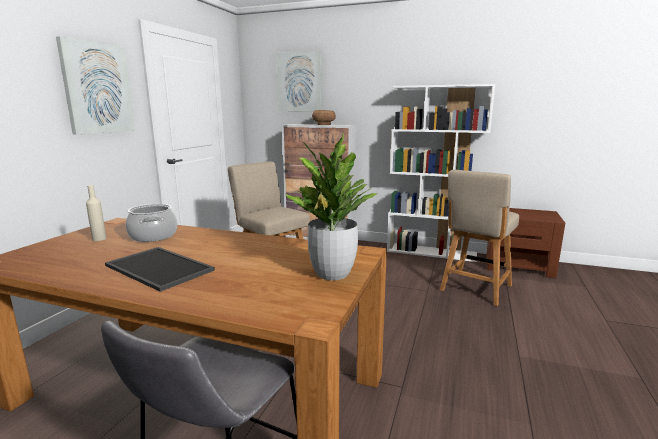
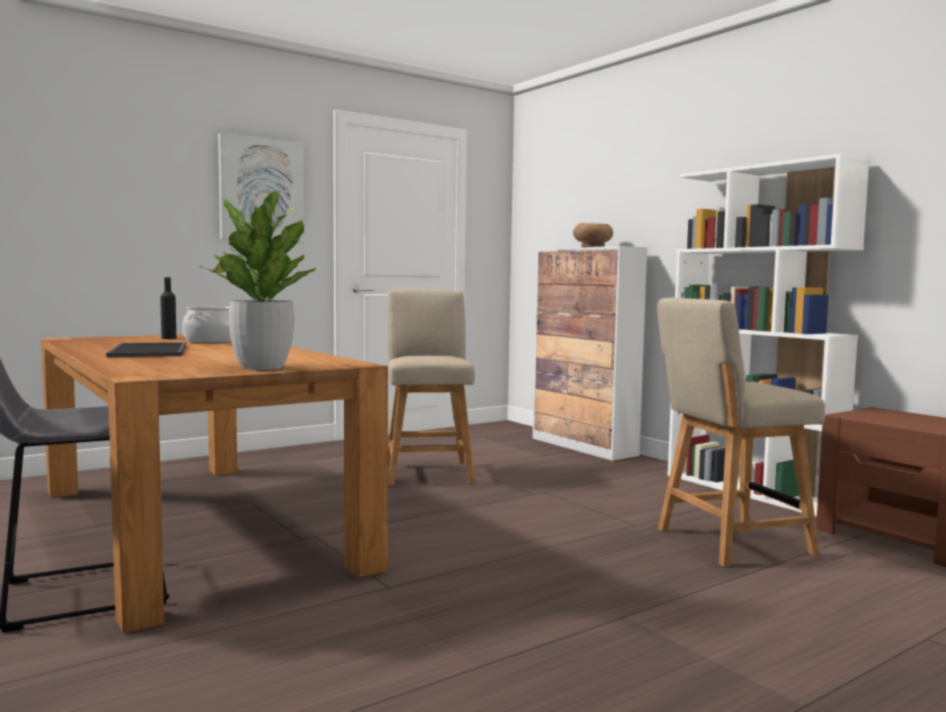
camera: 35 degrees right, 10 degrees down
(99, 239) = (168, 338): beige bottle -> black bottle
(299, 82) = (579, 184): picture -> none

